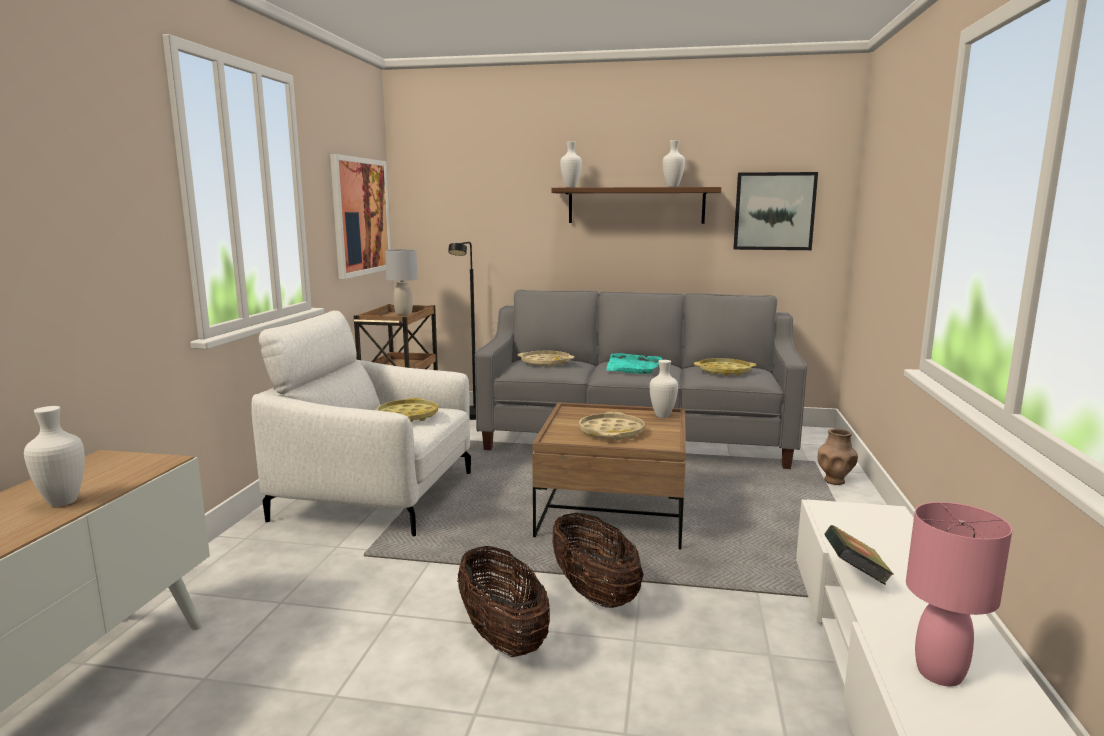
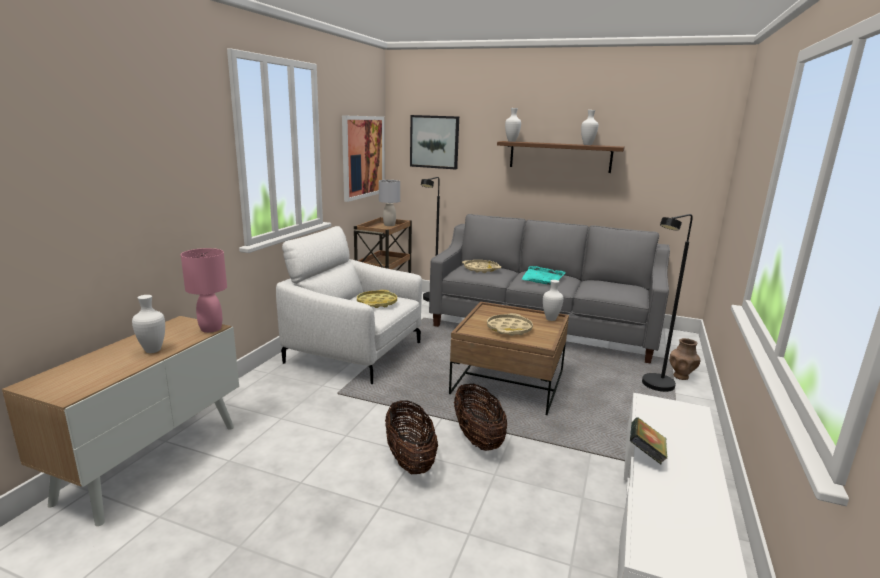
camera: 10 degrees right, 5 degrees up
(724, 371) = (609, 287): yellow tray -> none
(774, 211) = (665, 167): picture -> picture (434, 142)
(806, 498) = (653, 387): none -> black floor lamp
(939, 673) = (673, 530): pink table lamp -> pink table lamp (211, 329)

